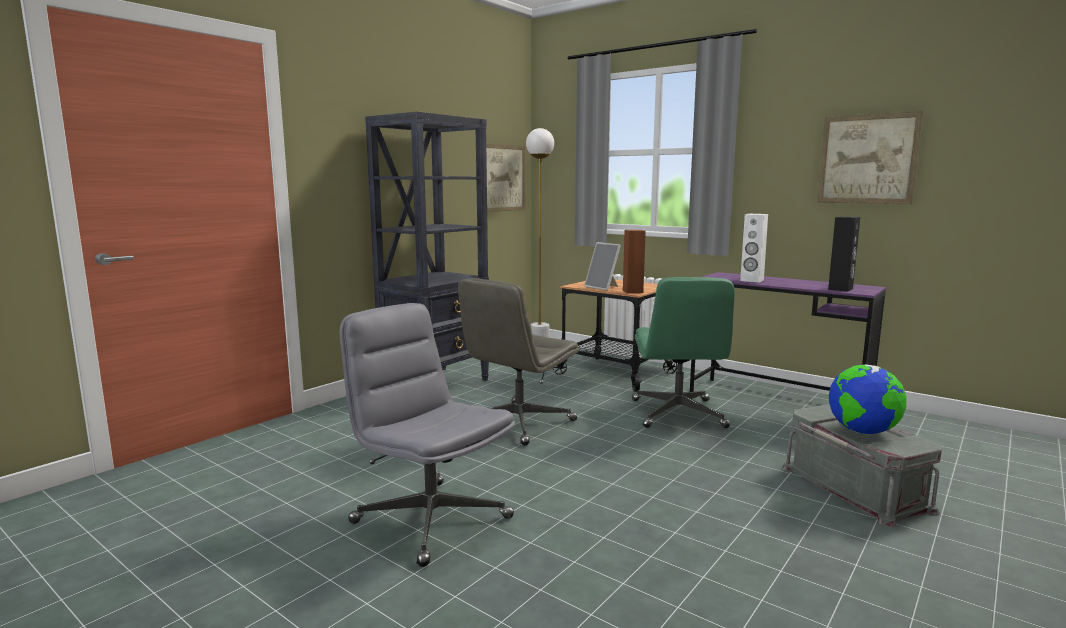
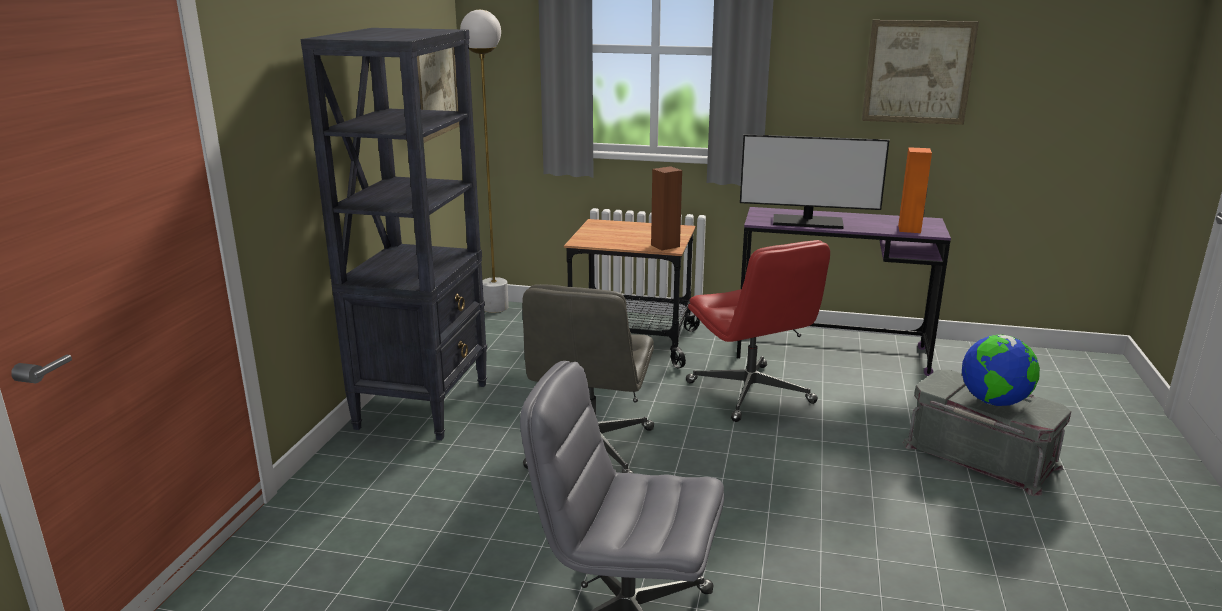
camera: 25 degrees left, 10 degrees up
(603, 287) = (621, 241): picture frame -> none
(678, 414) = (751, 393): green office chair -> red office chair
(751, 280) = (807, 222): white speaker -> monitor
(841, 289) = (909, 229): black speaker -> orange speaker

